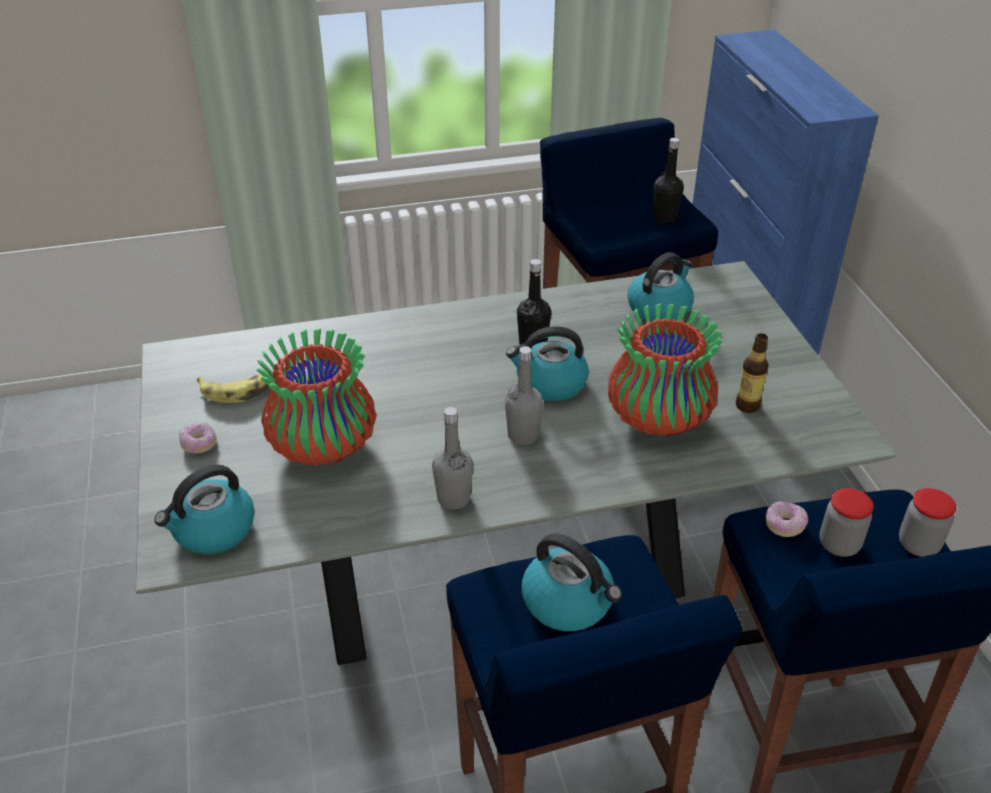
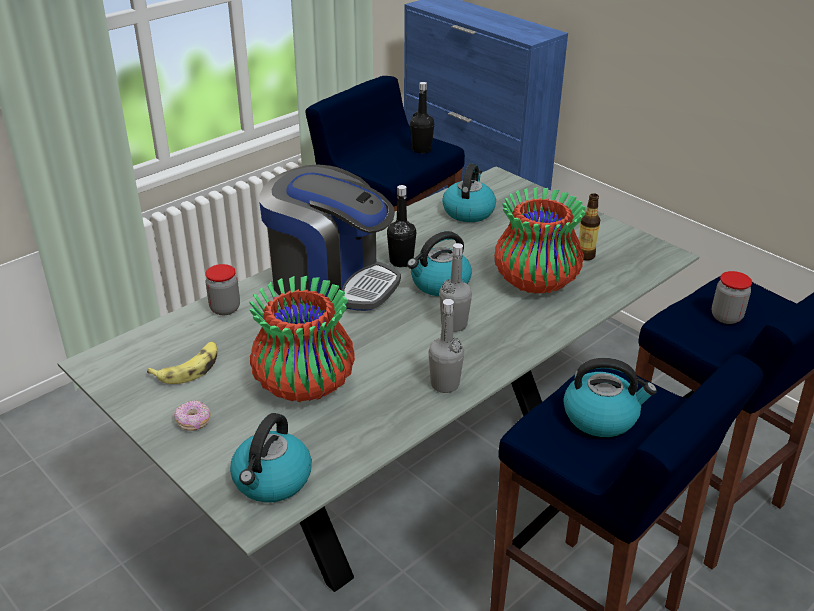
camera: 30 degrees left, 5 degrees down
(442, 345) = (331, 283): none -> coffee machine
(784, 525) = (685, 317): donut -> none
(918, 544) = (768, 300): jar -> jar (225, 308)

